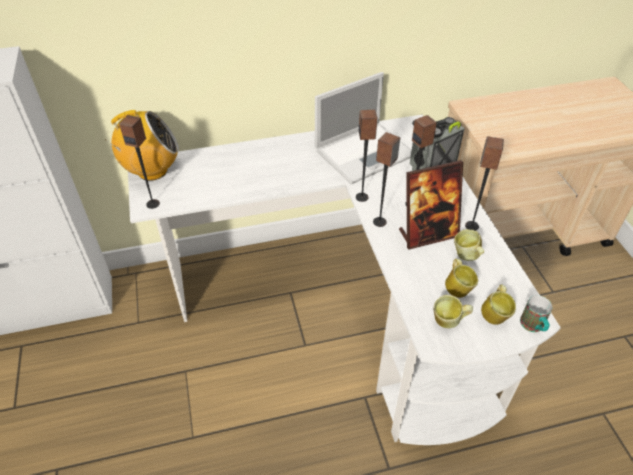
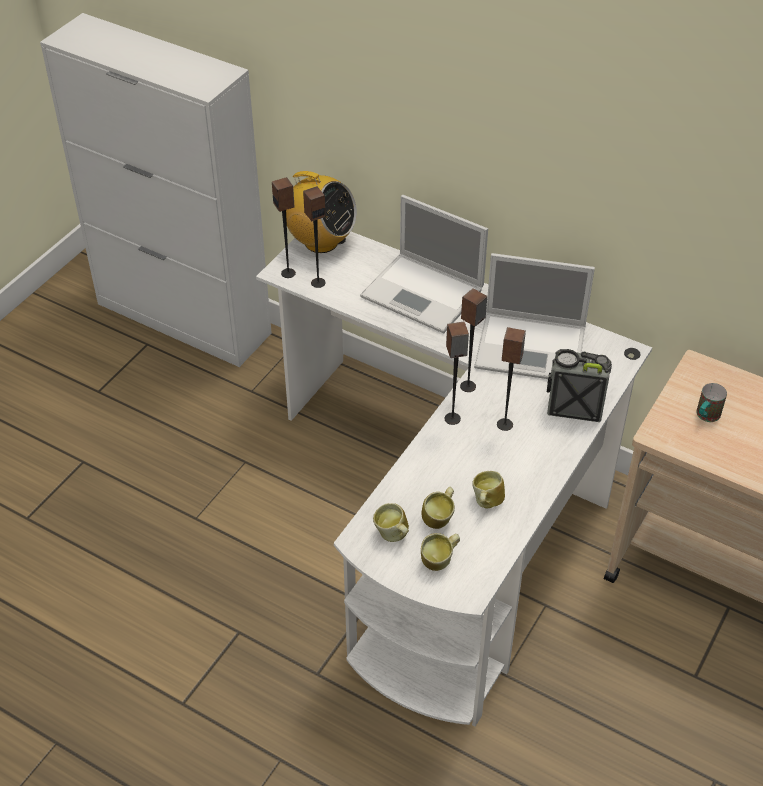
camera: 45 degrees right, 0 degrees up
(262, 161) = (424, 293): none -> laptop
(428, 234) = (480, 459): picture frame -> none
(471, 226) = (532, 482): speaker -> speaker (318, 282)
(533, 327) = (457, 595): mug -> mug (705, 416)

